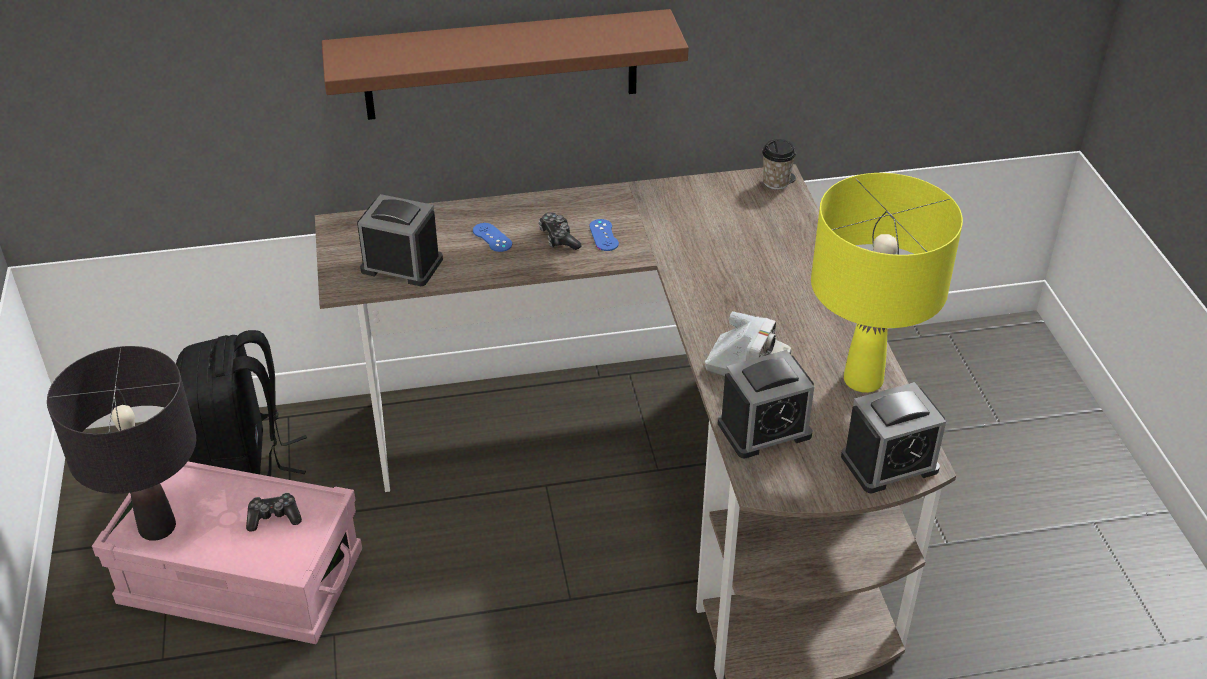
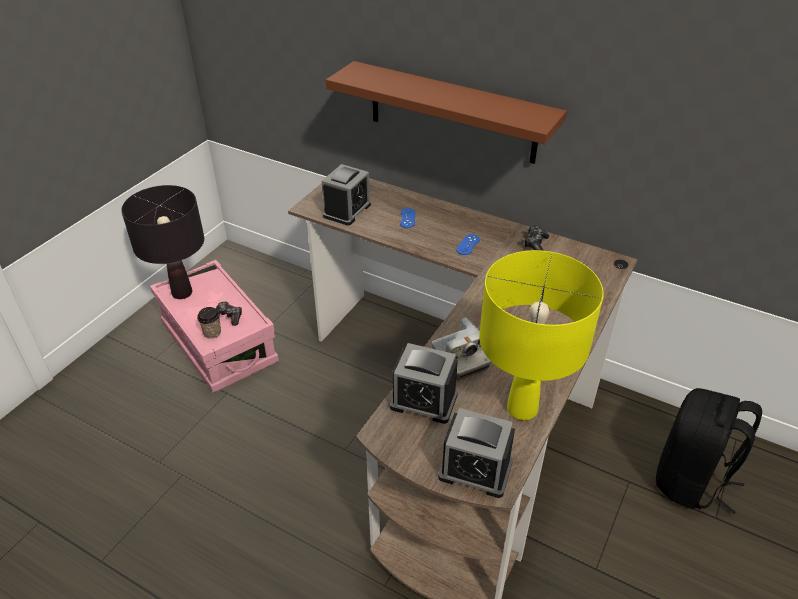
camera: 40 degrees right, 0 degrees up
(244, 464) = (275, 292): black backpack -> black backpack (690, 480)
(402, 265) = (347, 210): alarm clock -> alarm clock turned 60 degrees clockwise
(558, 238) = (441, 234): game controller -> game controller (535, 244)
(776, 182) = (609, 263): cup -> cup (212, 333)

